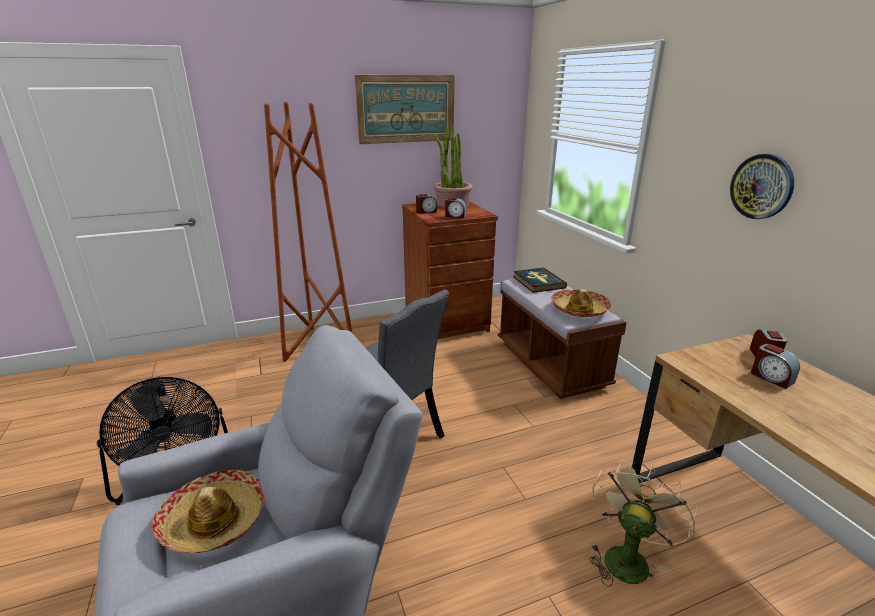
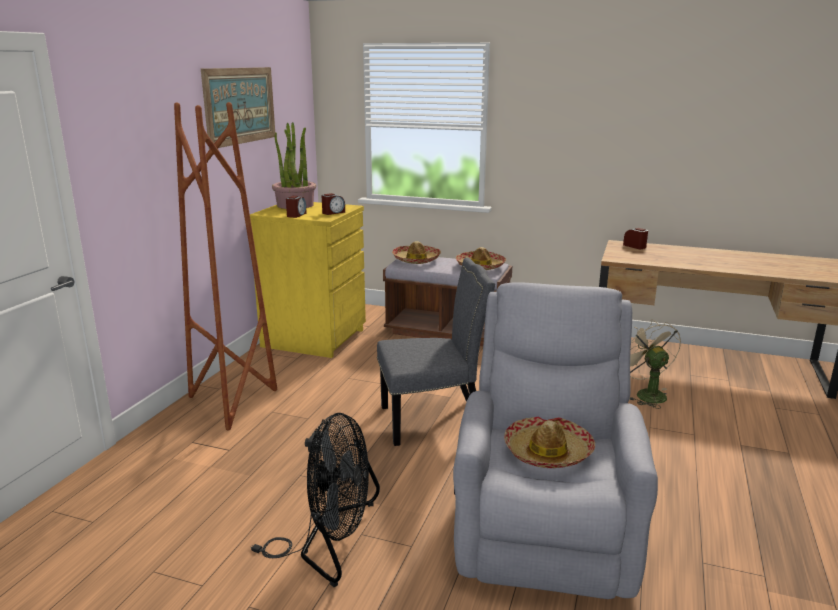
camera: 50 degrees left, 5 degrees down
(447, 322) = (314, 338): brown dresser -> yellow dresser
(538, 282) = (416, 260): book -> hat
(762, 186) = (595, 141): wall clock -> none
(771, 378) = (654, 253): alarm clock -> none

